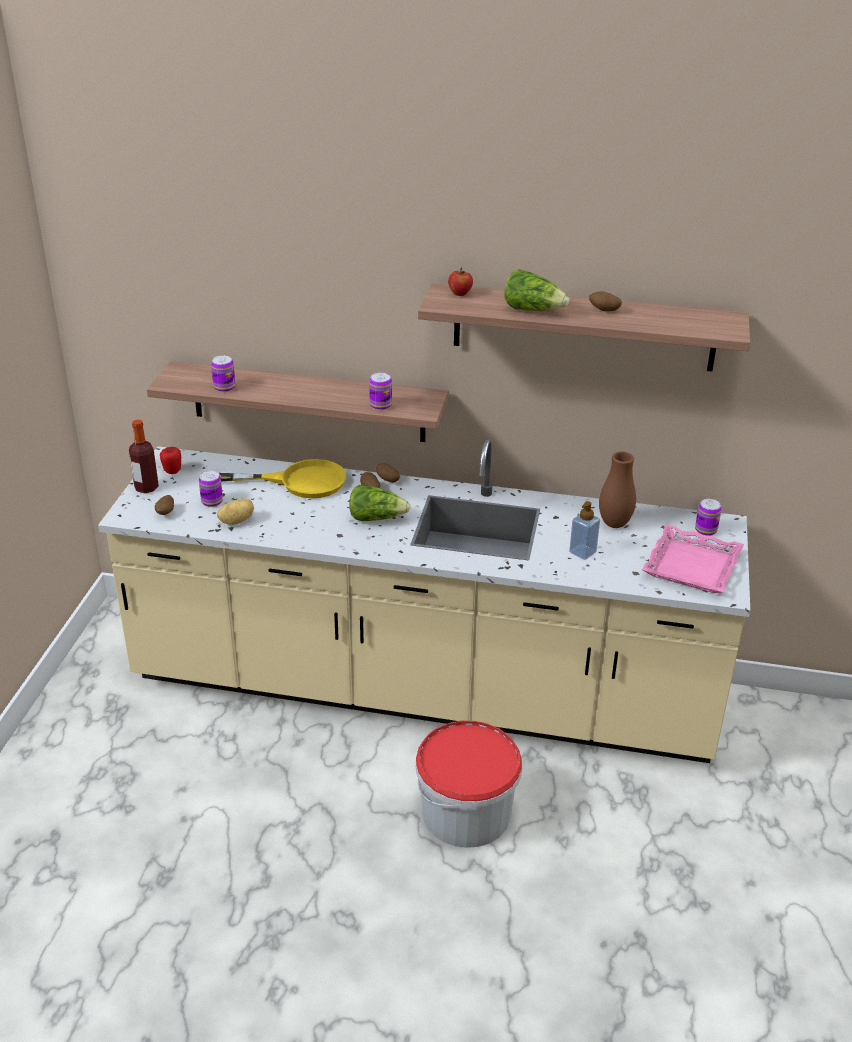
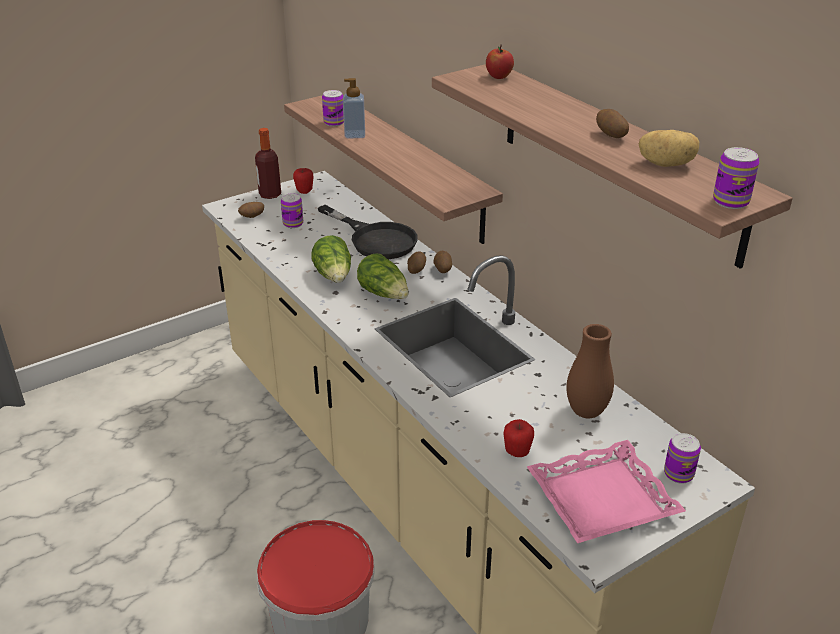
camera: 45 degrees right, 0 degrees up
(236, 521) = (285, 245): potato -> potato (666, 164)
(300, 482) = (375, 239): yellow frying pan -> black frying pan
(380, 405) = (421, 181): can -> can (730, 201)
(533, 310) = (536, 111): lettuce -> lettuce (334, 276)
(582, 552) = (510, 419): soap dispenser -> soap dispenser (355, 134)
(615, 568) = (517, 452): none -> apple

